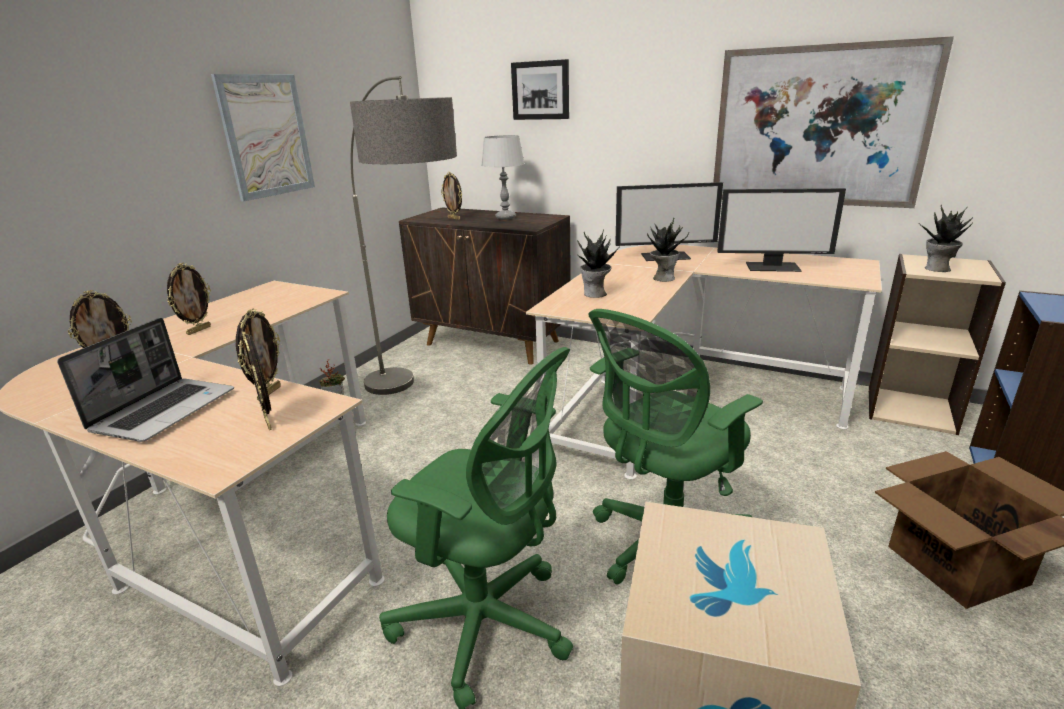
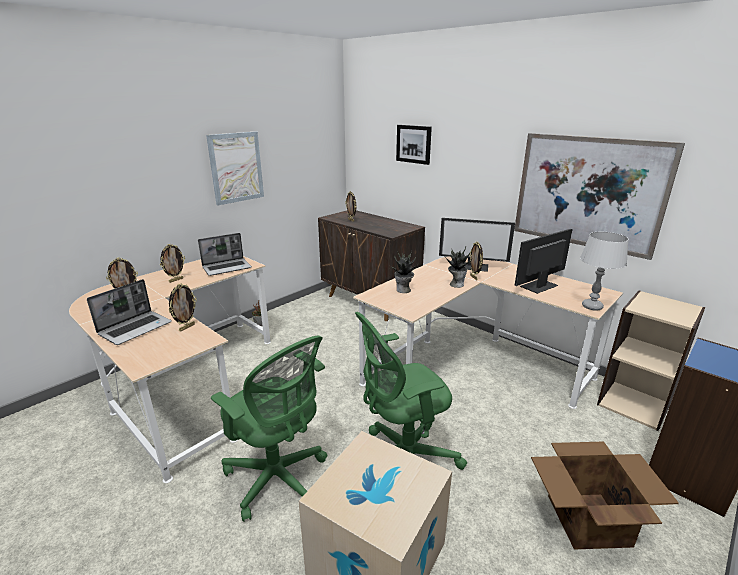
camera: 15 degrees right, 0 degrees up
(269, 422) = (177, 345): picture frame -> picture frame (474, 277)
(284, 302) = (227, 268): none -> laptop
(421, 403) = (306, 336): floor lamp -> none
(505, 217) = (383, 223): grey table lamp -> grey table lamp (592, 306)
(773, 266) = (539, 286): monitor -> monitor turned 120 degrees clockwise
(937, 269) = (653, 308): potted plant -> none

